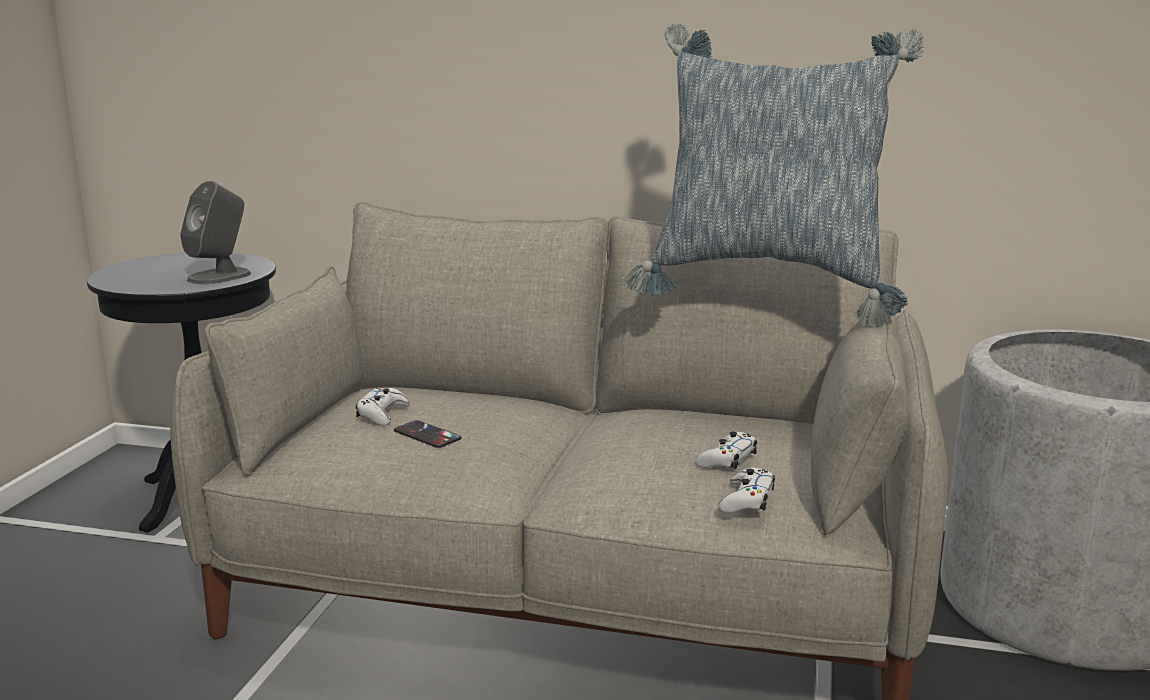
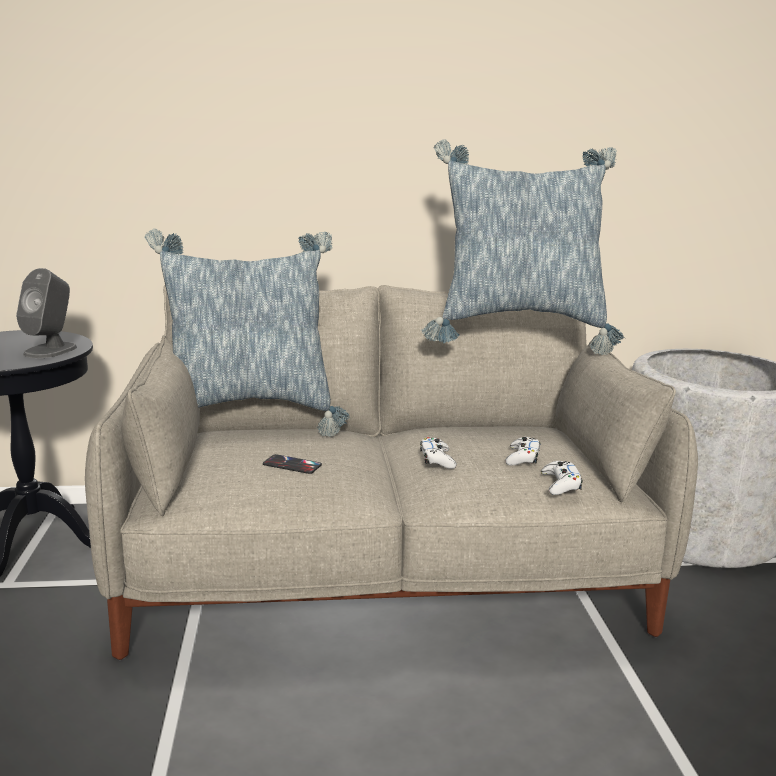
camera: 20 degrees left, 0 degrees up
(382, 414) = (241, 452): white game controller -> white game controller (437, 459)
(423, 386) = (247, 427): none -> pillow

